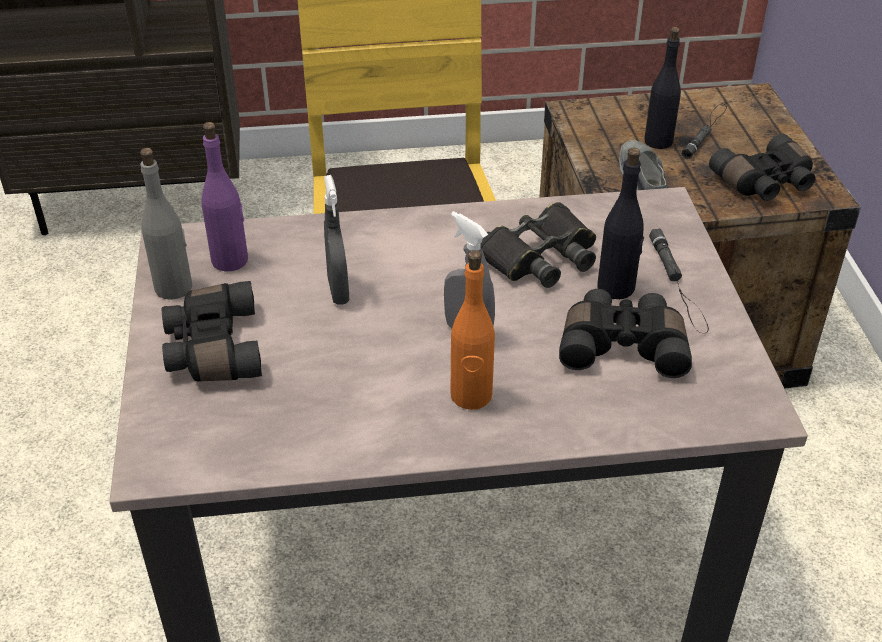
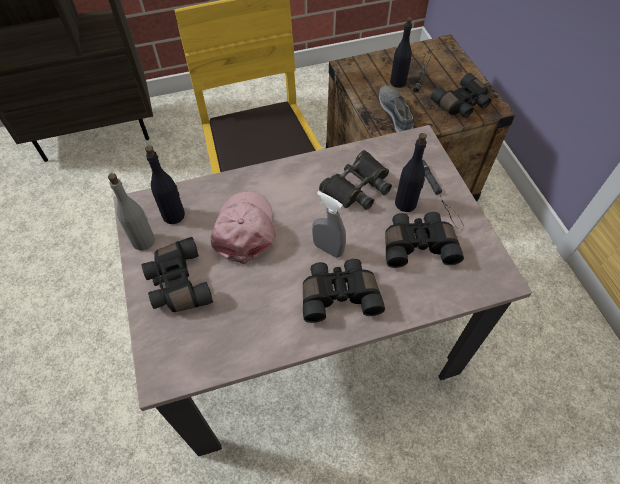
camera: 10 degrees left, 15 degrees up
(230, 260) = (174, 215): purple bottle -> black bottle
(338, 291) = (244, 229): grey spray bottle -> pink cap
(471, 396) = (339, 294): orange bottle -> black binoculars

